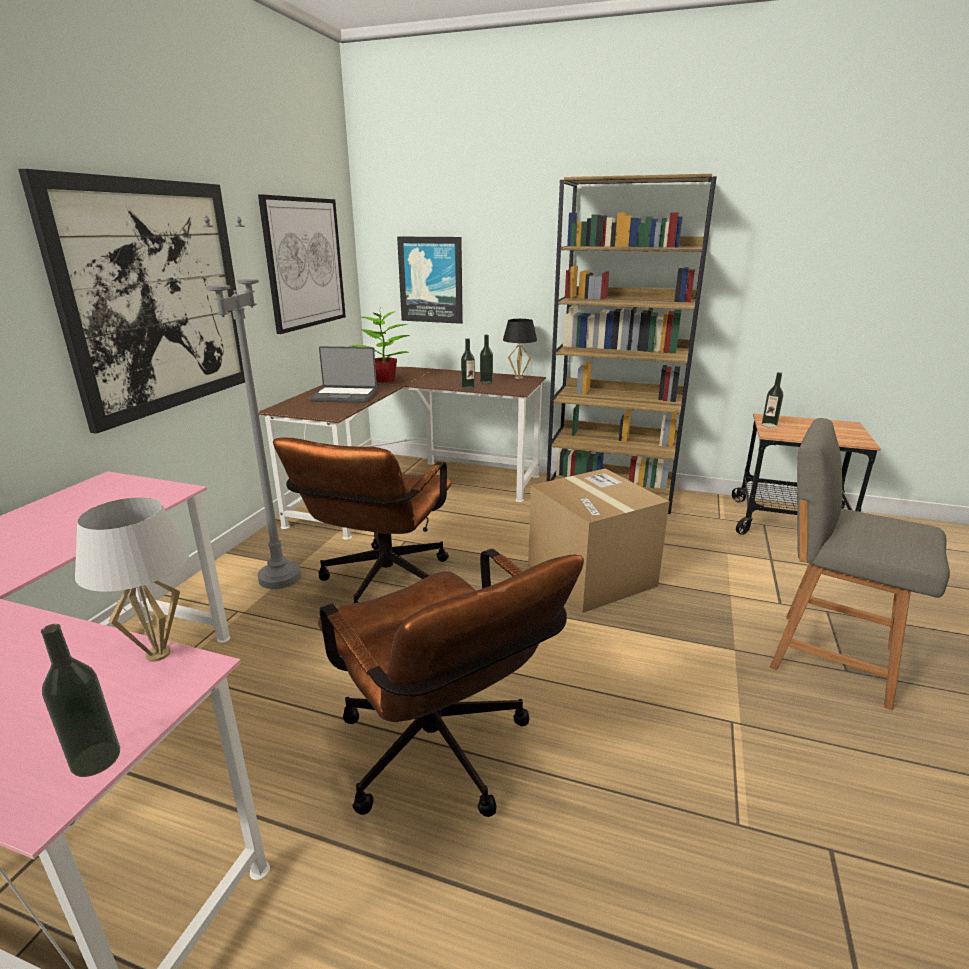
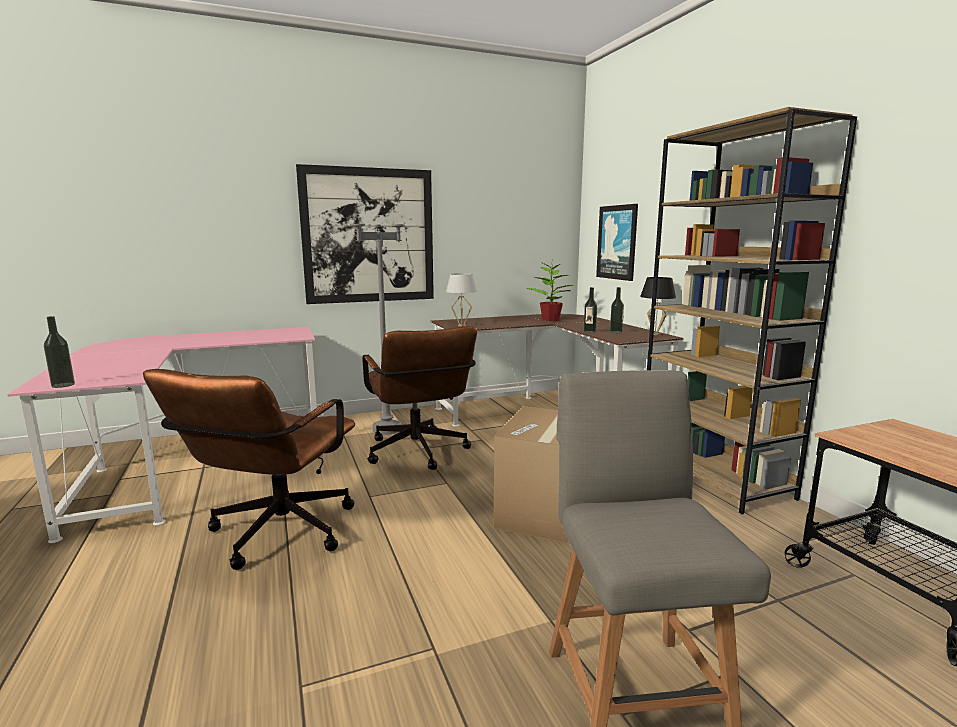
camera: 50 degrees right, 10 degrees down
(157, 654) = (142, 372): white table lamp -> white table lamp (461, 325)
(305, 263) = (512, 225): picture -> none
(344, 396) = (497, 322): laptop -> none
(381, 586) = (419, 454): brown office chair -> brown office chair turned 90 degrees counterclockwise
(769, 425) = (872, 430): bottle -> none

